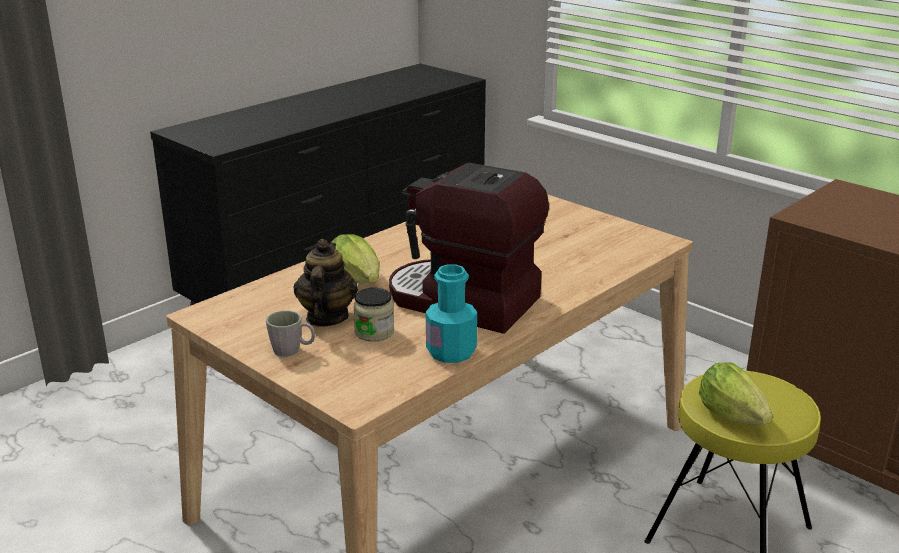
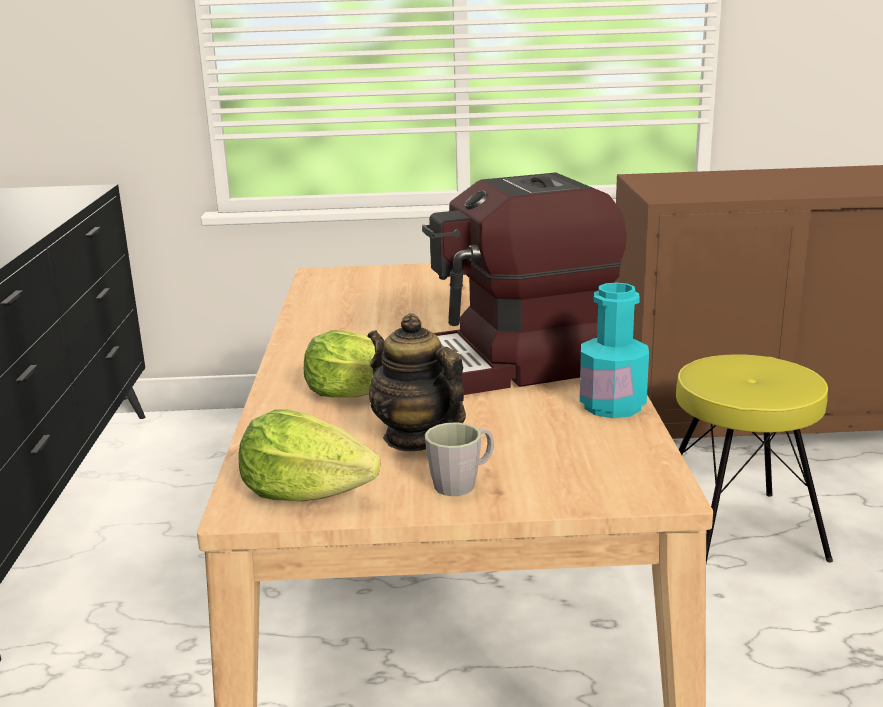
camera: 45 degrees left, 5 degrees down
(374, 332) = (500, 425): jar -> none
(731, 415) = (764, 390): lettuce -> lettuce (305, 494)

